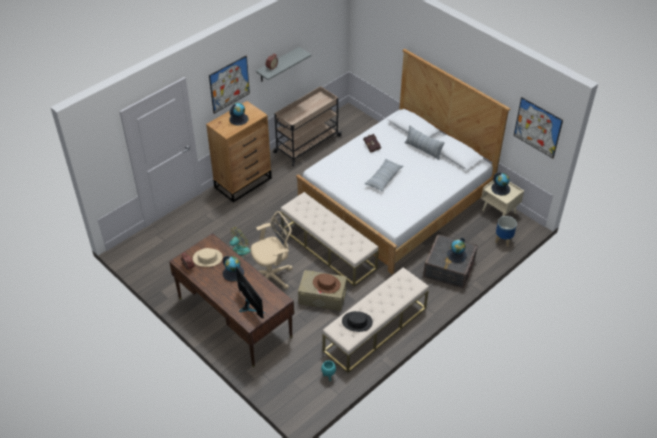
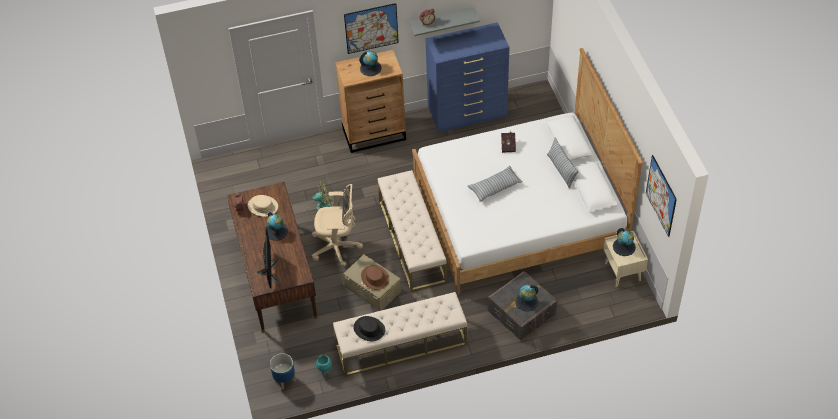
camera: 30 degrees right, 5 degrees up
(306, 144) = (468, 114): beige cart -> blue dresser
(503, 240) = (603, 306): planter -> planter (284, 380)

